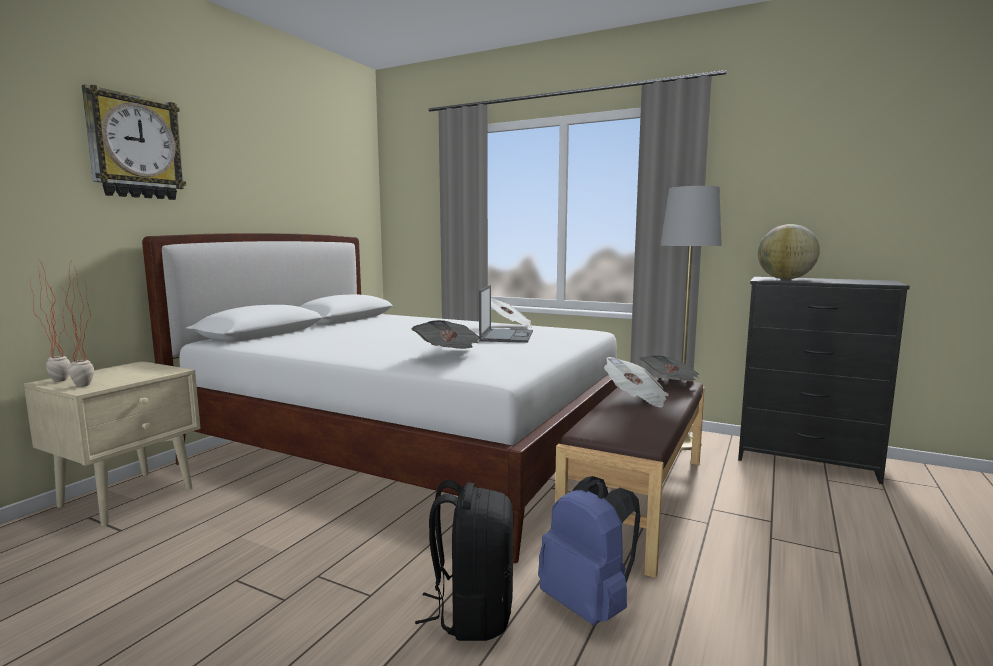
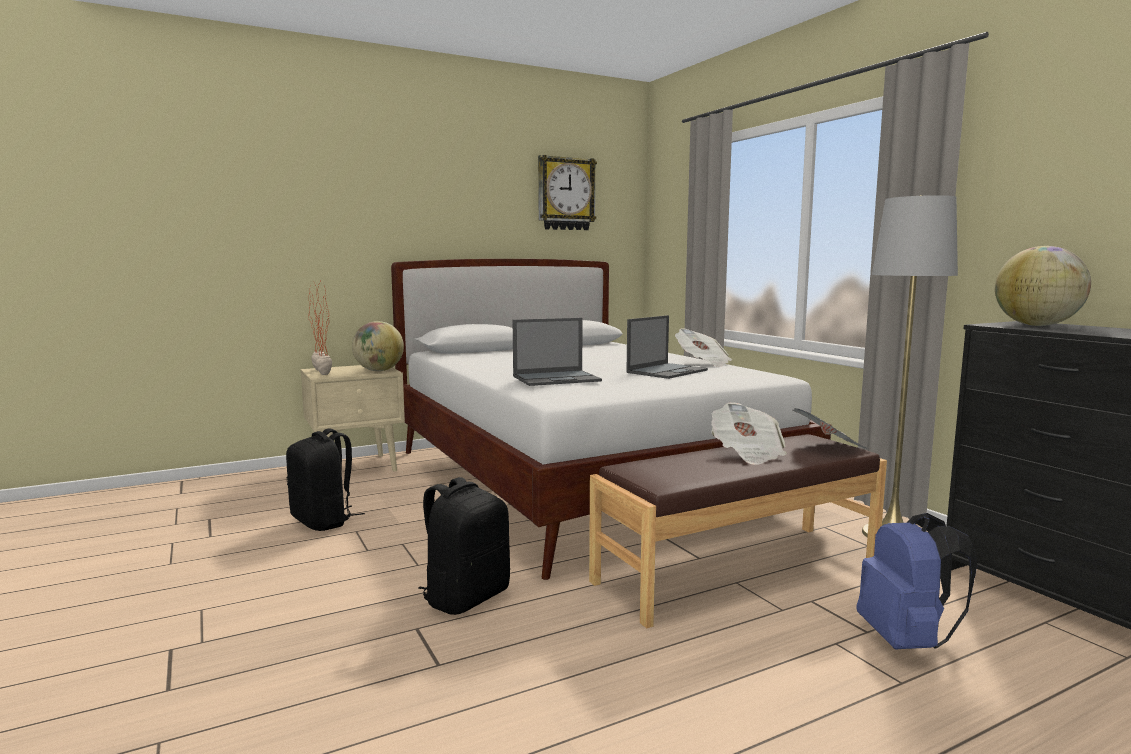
camera: 35 degrees right, 0 degrees up
(135, 147) = (391, 190): wall clock -> wall clock (565, 194)
(157, 371) = (379, 371): none -> globe
(172, 582) = (323, 521): none -> black backpack
(448, 354) = (557, 378): newspaper -> laptop
(589, 605) = (557, 624): blue backpack -> blue backpack (907, 641)

